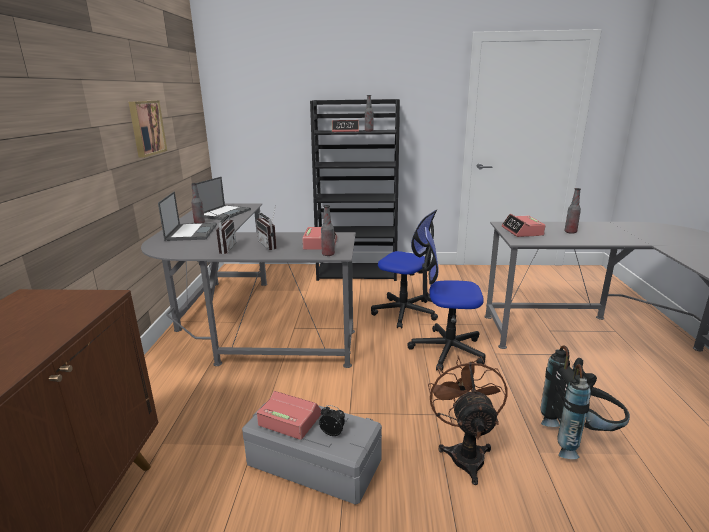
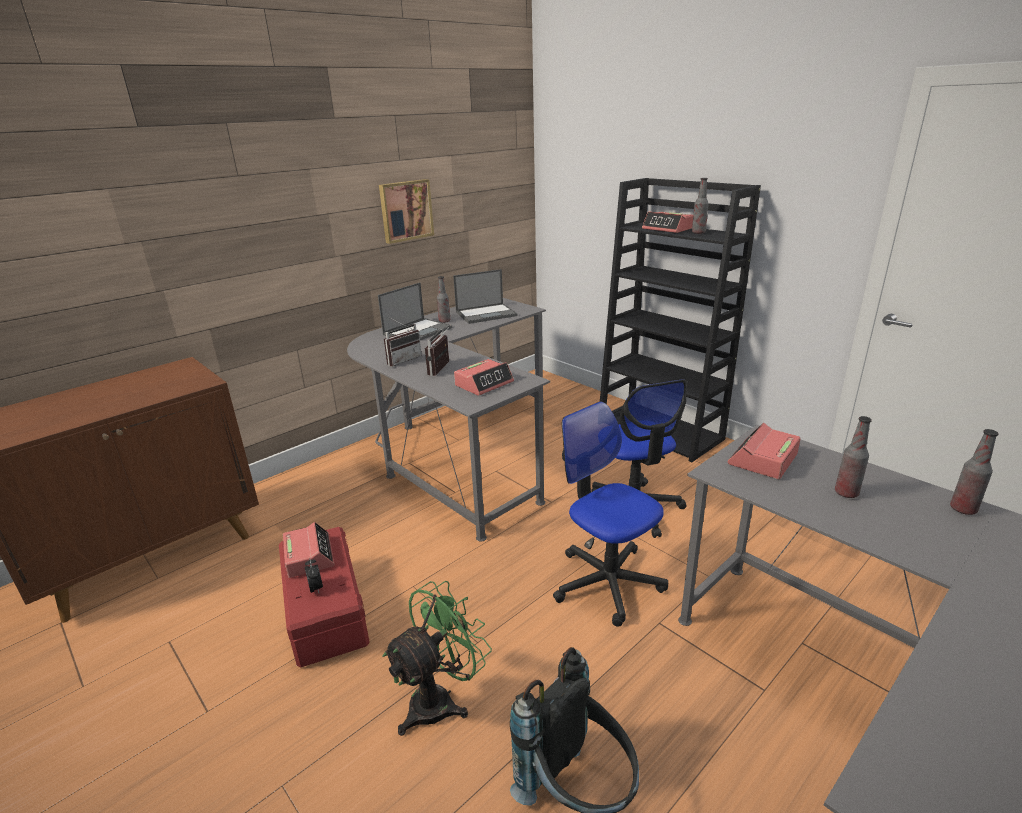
camera: 45 degrees right, 5 degrees up
(312, 464) = (324, 610): grey storage box -> red storage box
(328, 254) = (462, 400): bottle -> bottle (963, 509)
(465, 453) = (440, 700): brown fan -> green fan

